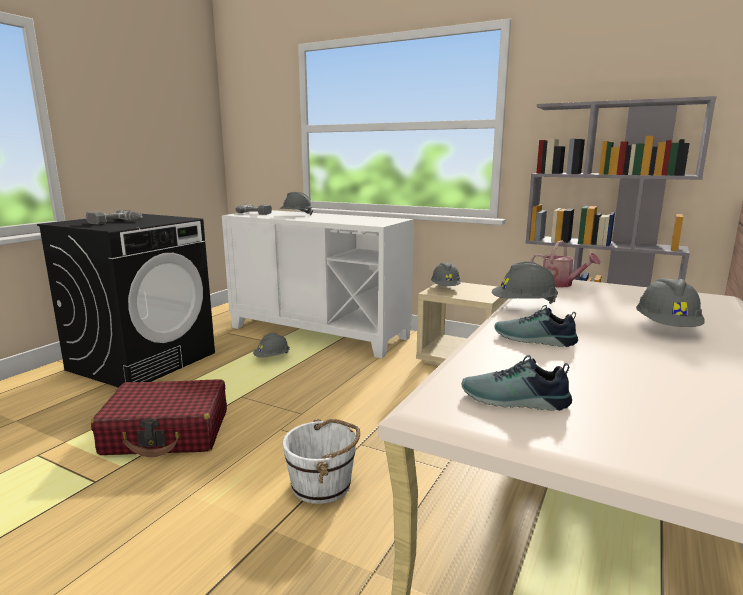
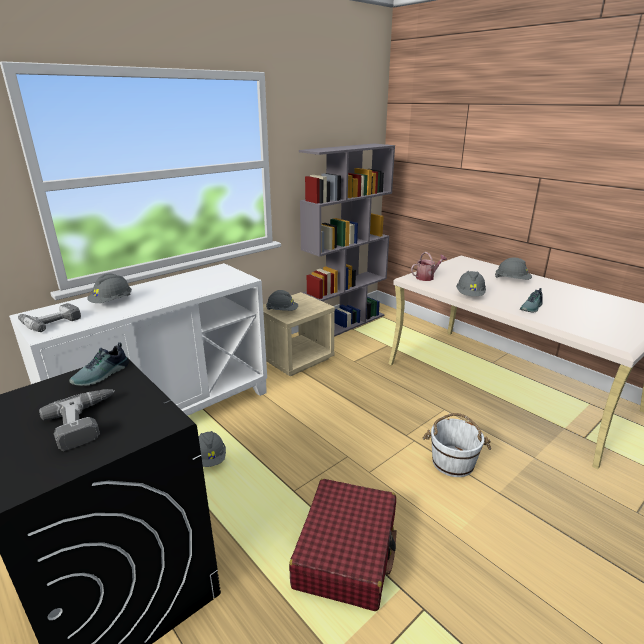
camera: 70 degrees left, 10 degrees up
(514, 401) = (610, 329): shoe -> shoe (102, 375)

